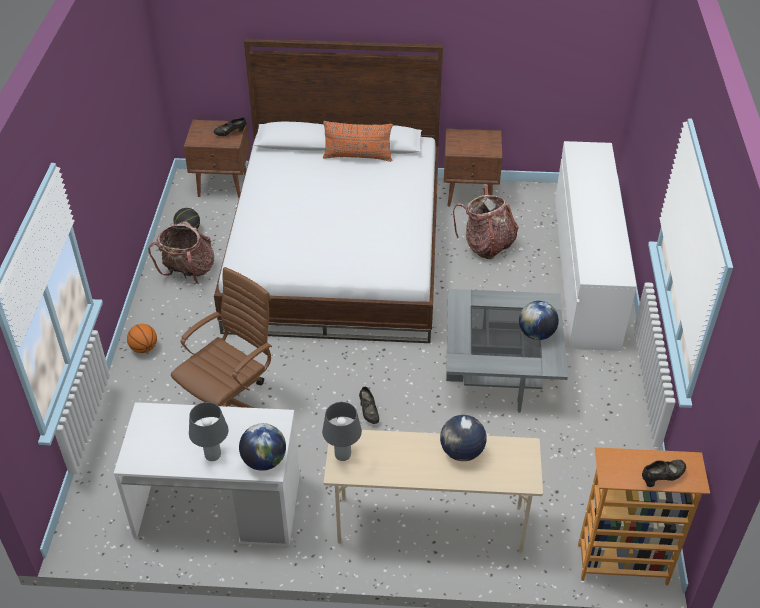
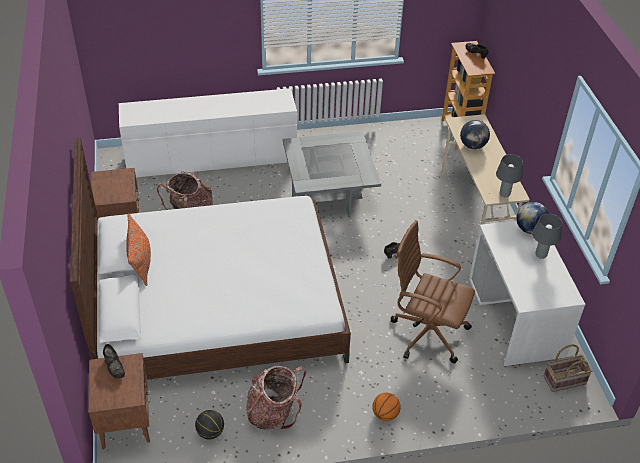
camera: 105 degrees left, 0 degrees up
(102, 522) = (564, 380): none -> basket
(536, 334) = (328, 146): globe -> none

